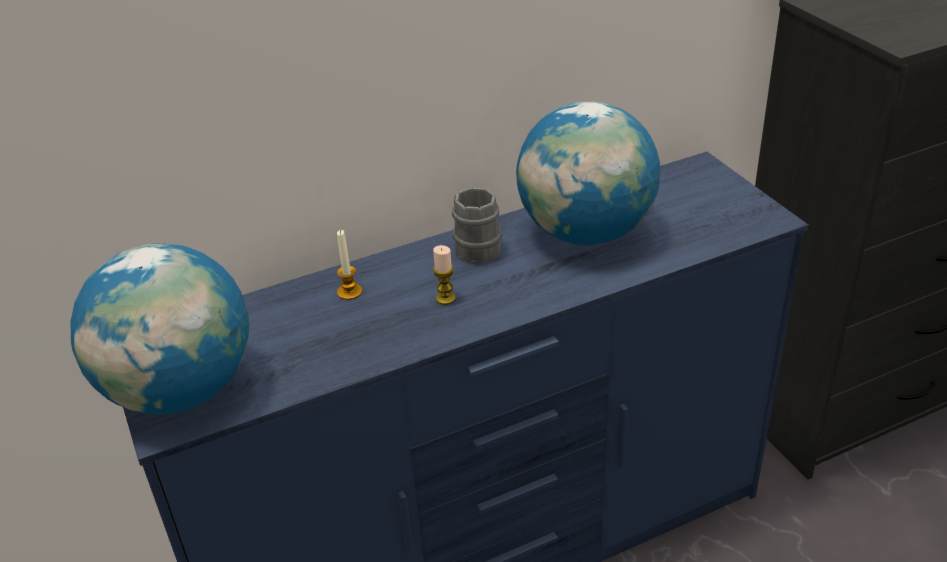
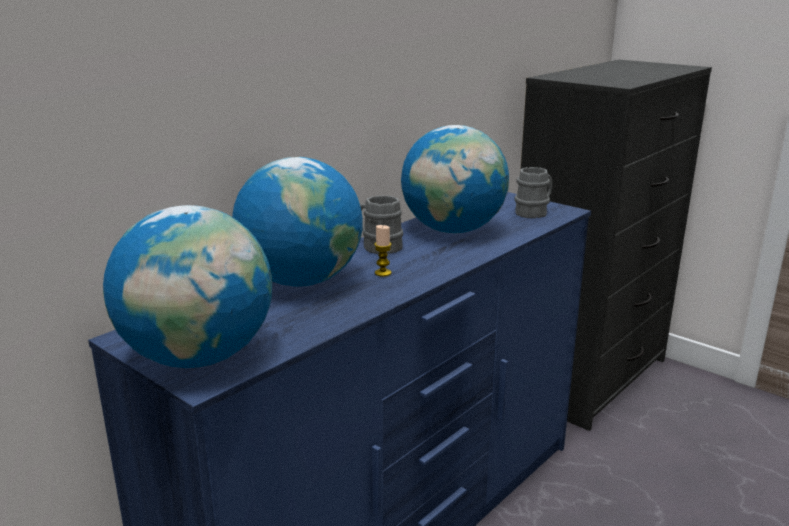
camera: 25 degrees left, 15 degrees down
(349, 292) = (301, 281): candle -> globe
(722, 214) = (534, 212): none -> grey mug

